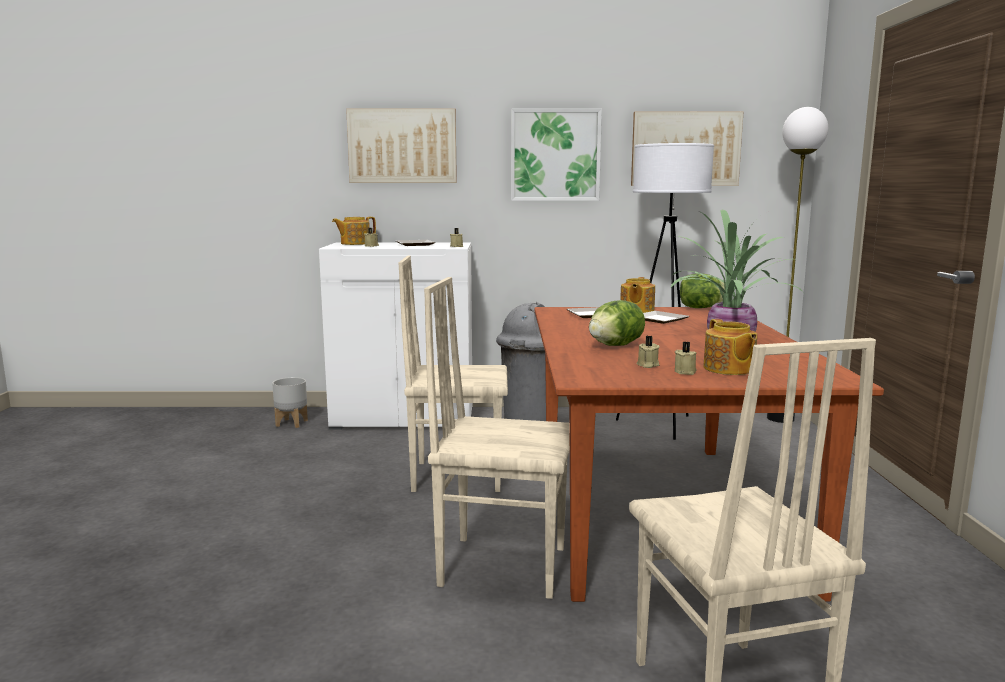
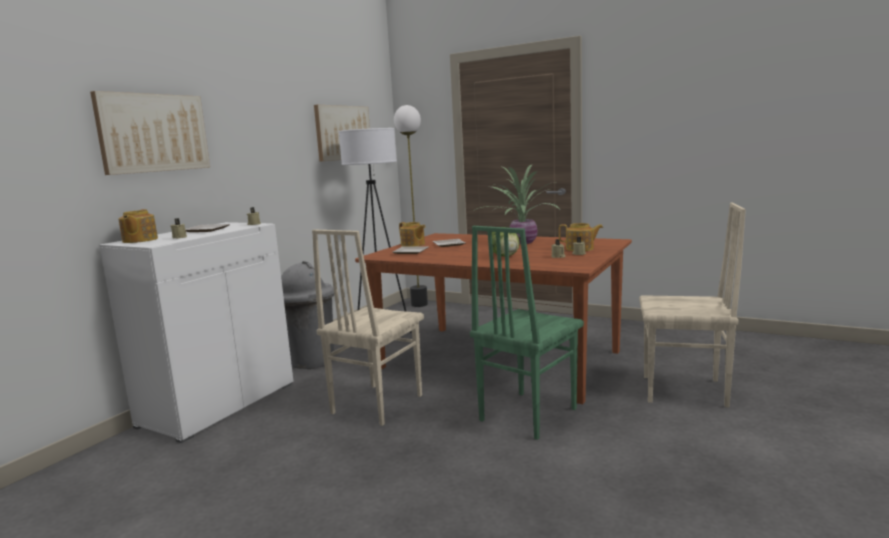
camera: 60 degrees left, 0 degrees up
(292, 423) = (124, 461): grey planter -> none
(502, 565) = (526, 414): beige chair -> green chair
(555, 155) = (273, 139): picture -> none
(701, 308) = (429, 236): lettuce -> none

